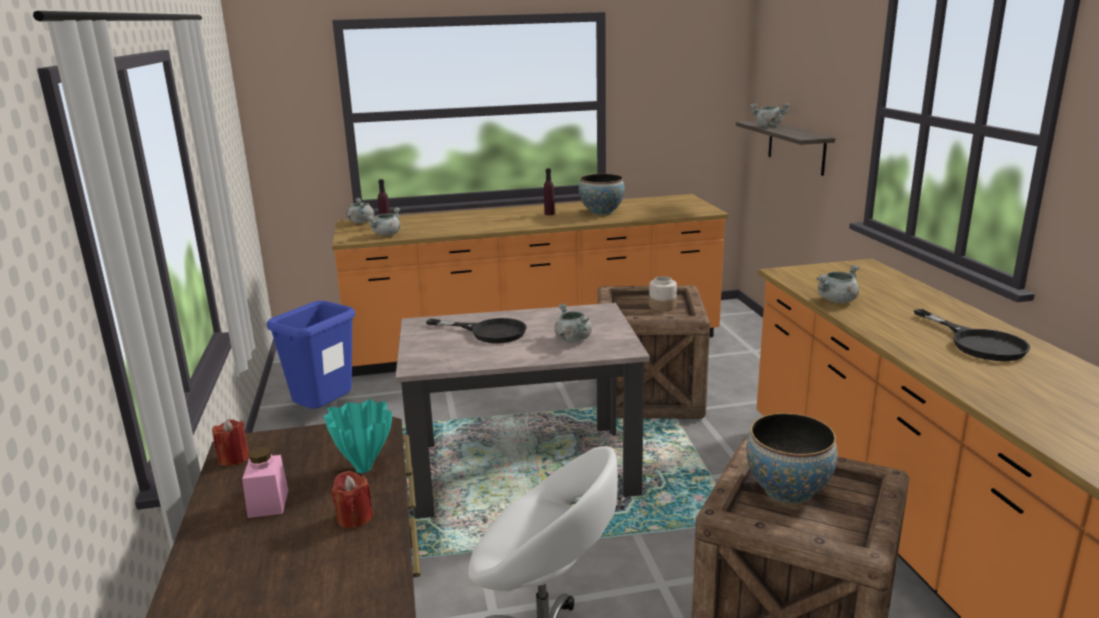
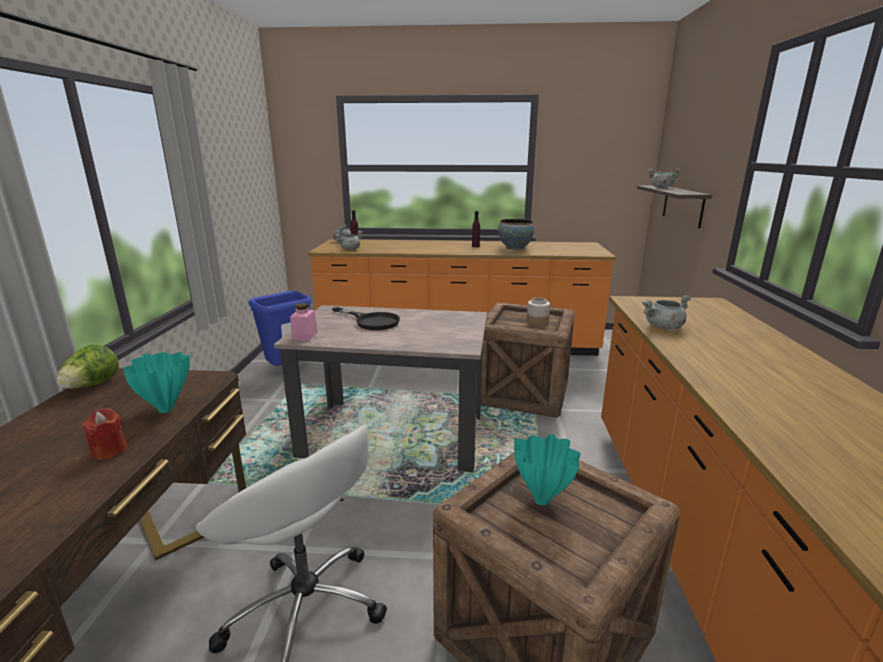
camera: 15 degrees right, 0 degrees up
(234, 458) = (92, 385): red candle -> lettuce
(268, 503) = (69, 425): pink jar -> pink jar (304, 335)
(572, 339) = (429, 334): grey cooking pot -> none
(787, 491) = (542, 501): bowl -> turquoise vase
(978, 343) = (795, 383): black frying pan -> none

